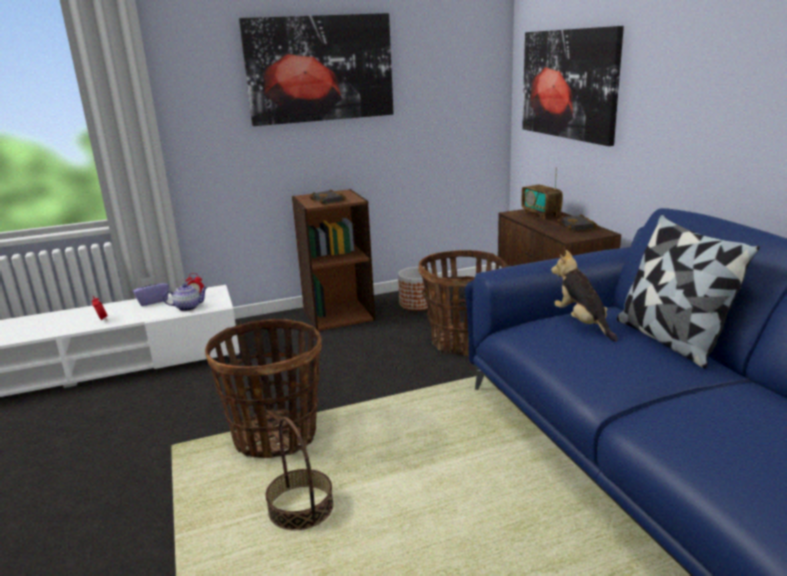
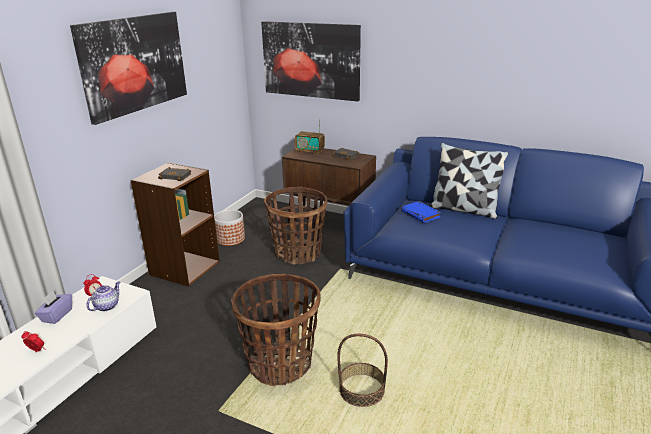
camera: 45 degrees left, 5 degrees up
(582, 323) = (421, 214): plush toy -> blue book

